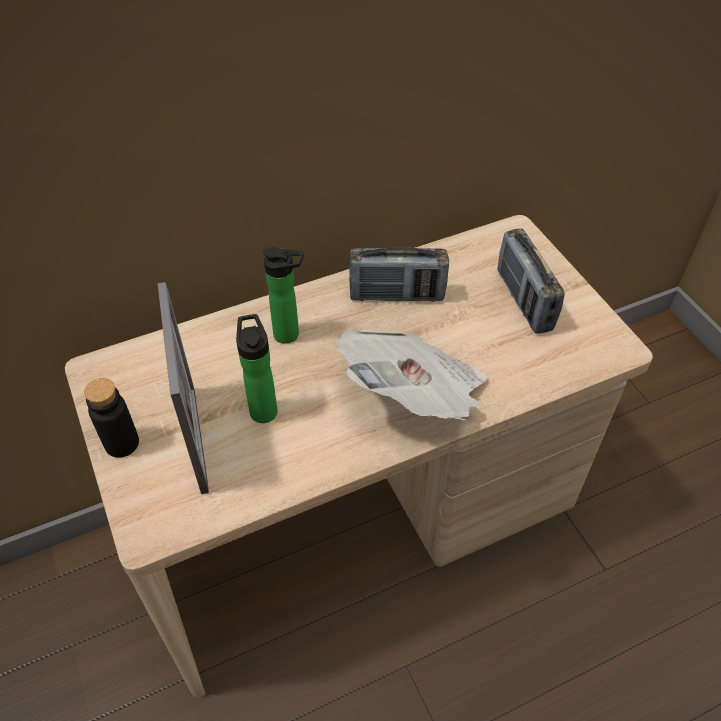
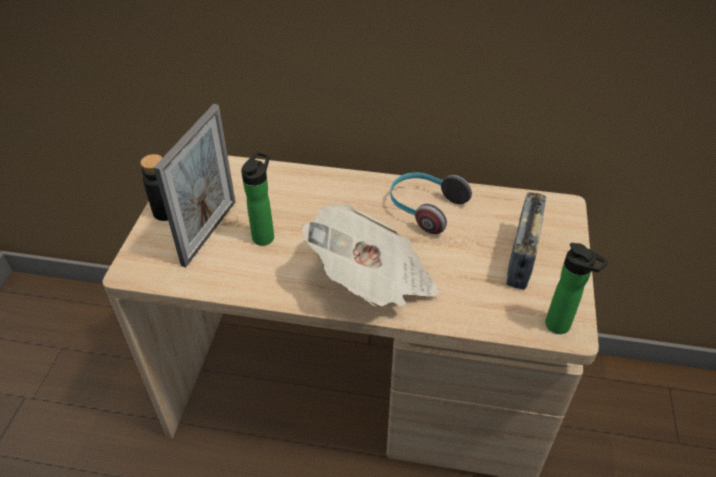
camera: 35 degrees right, 5 degrees down
(290, 335) = (326, 199): bottle -> bottle (561, 327)
(397, 295) = (424, 208): radio -> headphones

